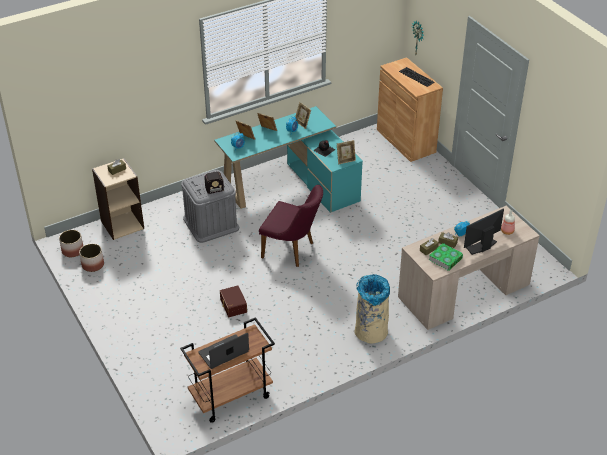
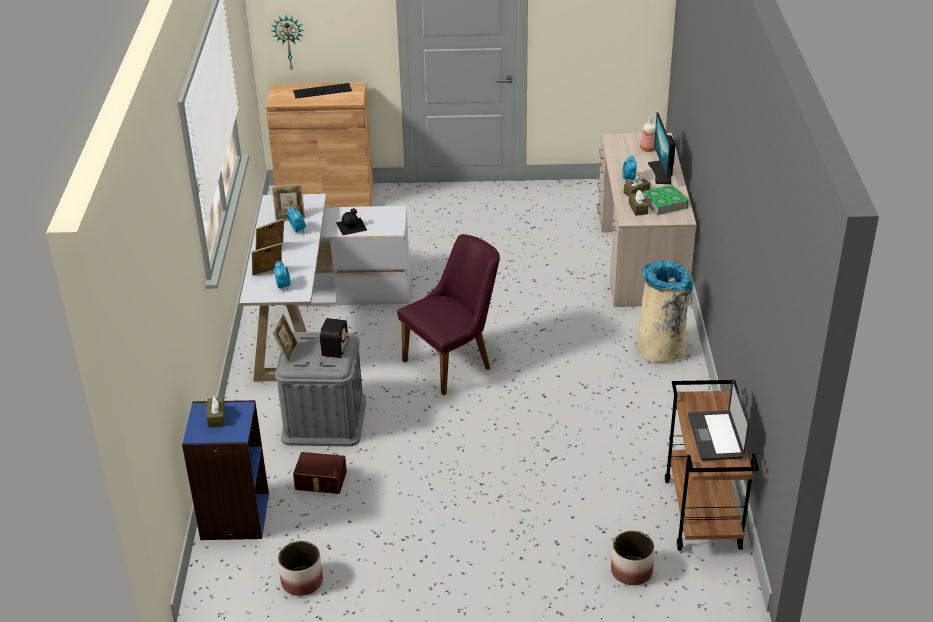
camera: 60 degrees left, 5 degrees down
(73, 250) = (243, 596): planter -> planter (631, 571)
(122, 224) = (234, 516): beige bookcase -> blue bookcase
(232, 306) = (521, 454): brown storage box -> brown storage box (320, 481)
(293, 185) = (317, 316): turquoise desk -> white desk
(346, 160) = (392, 217): picture frame -> picture frame (287, 352)

